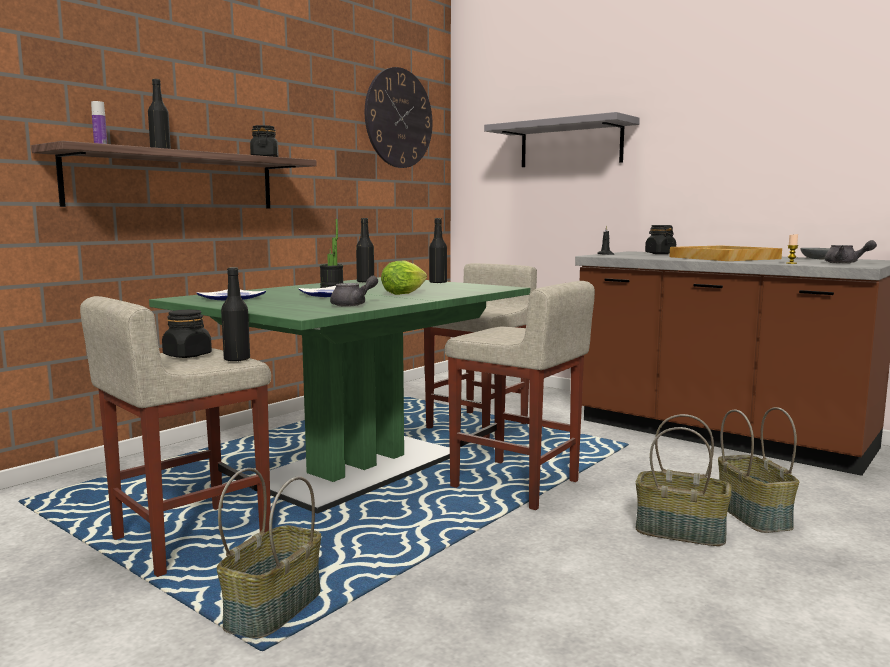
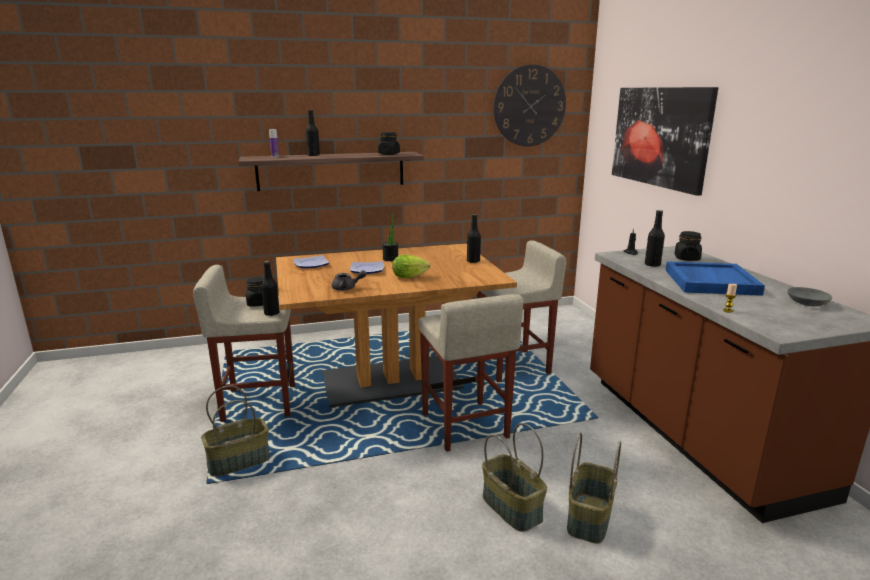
camera: 35 degrees right, 10 degrees up
(357, 470) = (391, 381): green dining table -> brown dining table
(365, 282) = (432, 251): black bottle -> black bottle (652, 265)
(570, 144) = (660, 137): grey shelf -> picture
(723, 258) = (709, 281): beige tray -> blue tray
(846, 263) = (790, 322): grey teapot -> none

